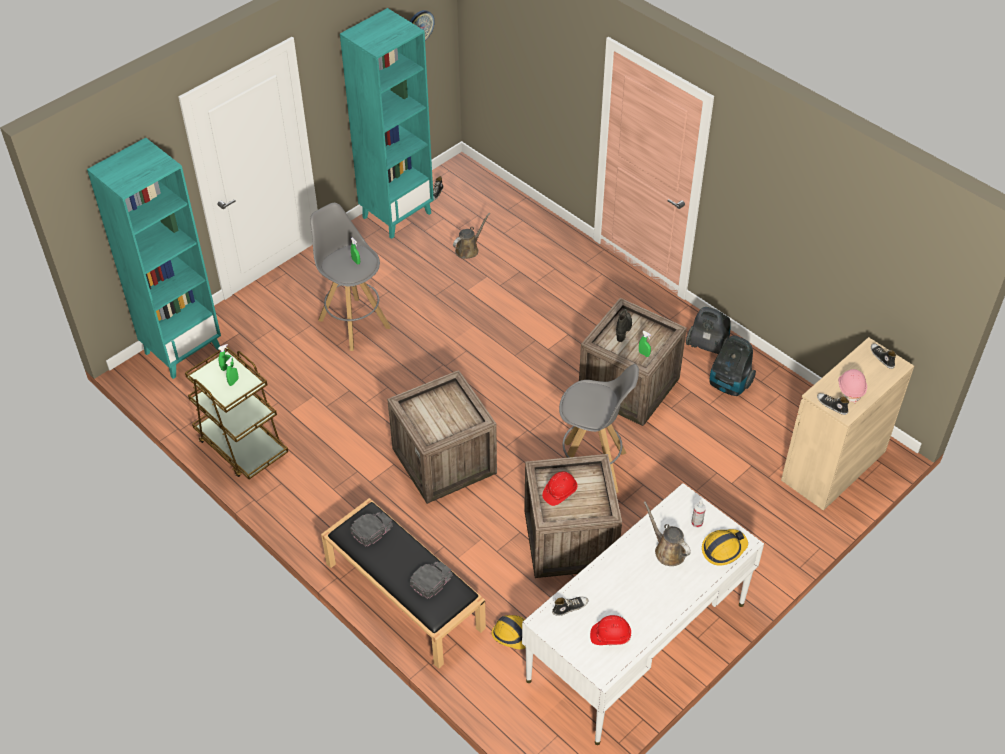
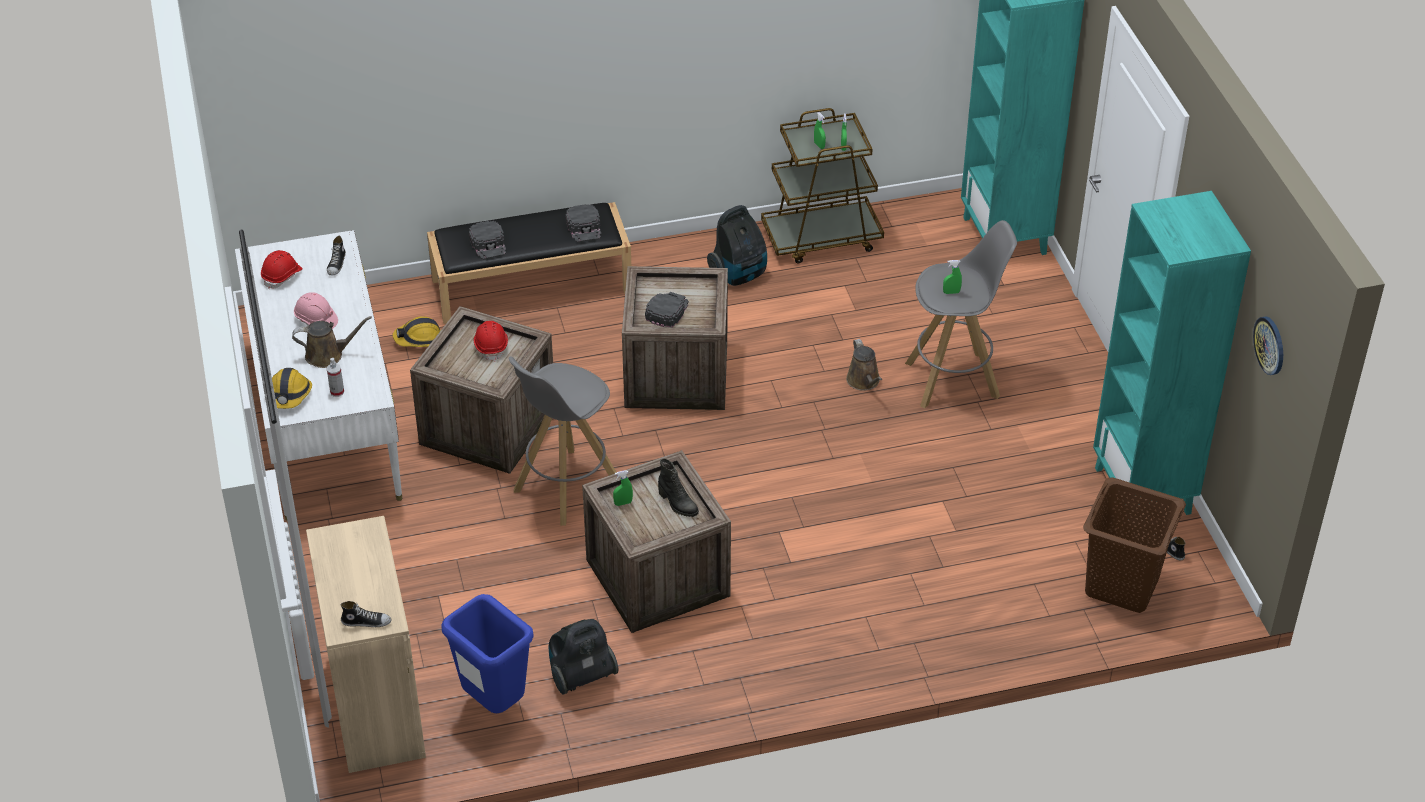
camera: 120 degrees right, 5 degrees down
(452, 414) = (667, 311): none -> black cap
(468, 249) = (1022, 534): brown watering can -> brown watering can (864, 381)
(478, 201) = (1122, 585): none -> brown laundry basket
(707, 346) = (662, 692): vacuum cleaner -> vacuum cleaner (739, 274)
(781, 413) = (494, 703): none -> blue trash can
(831, 405) = (345, 531): shoe -> none
(851, 389) = (350, 563): pink hard hat -> pink hard hat (316, 320)

